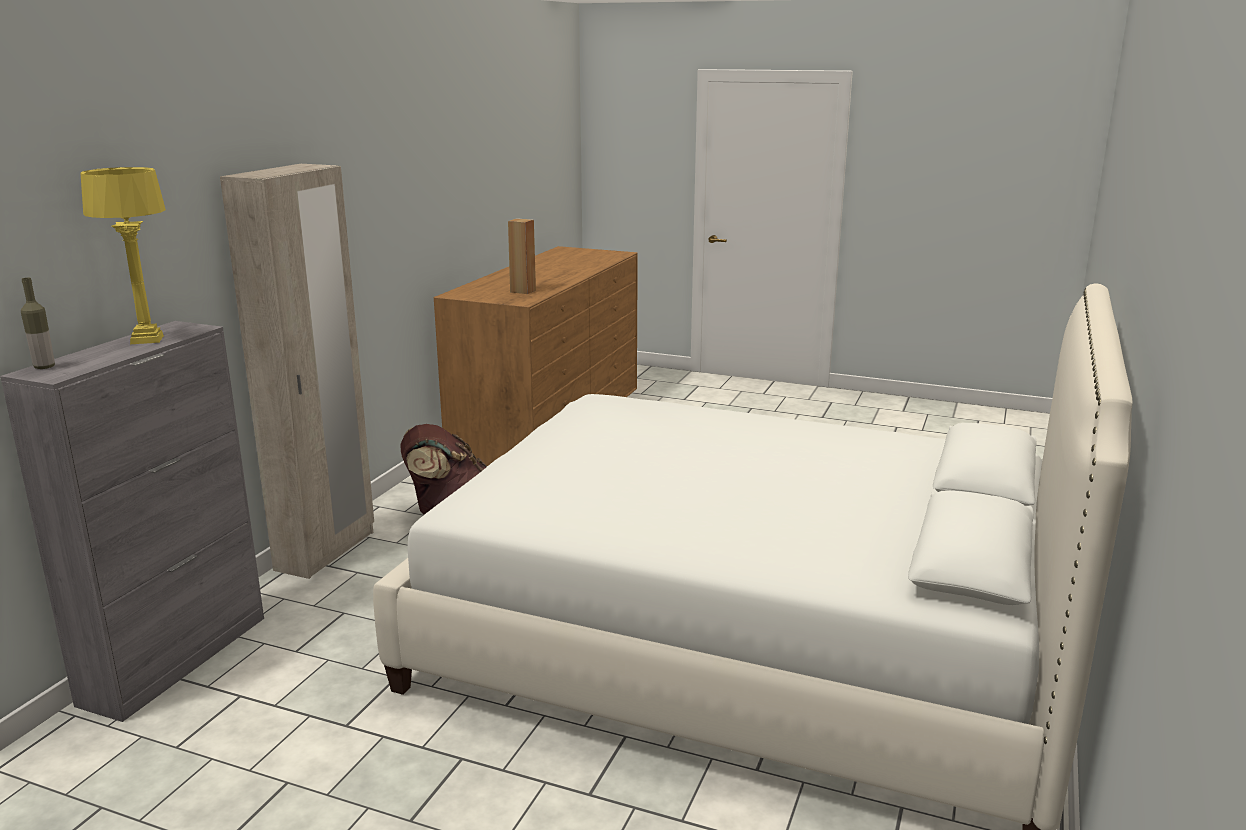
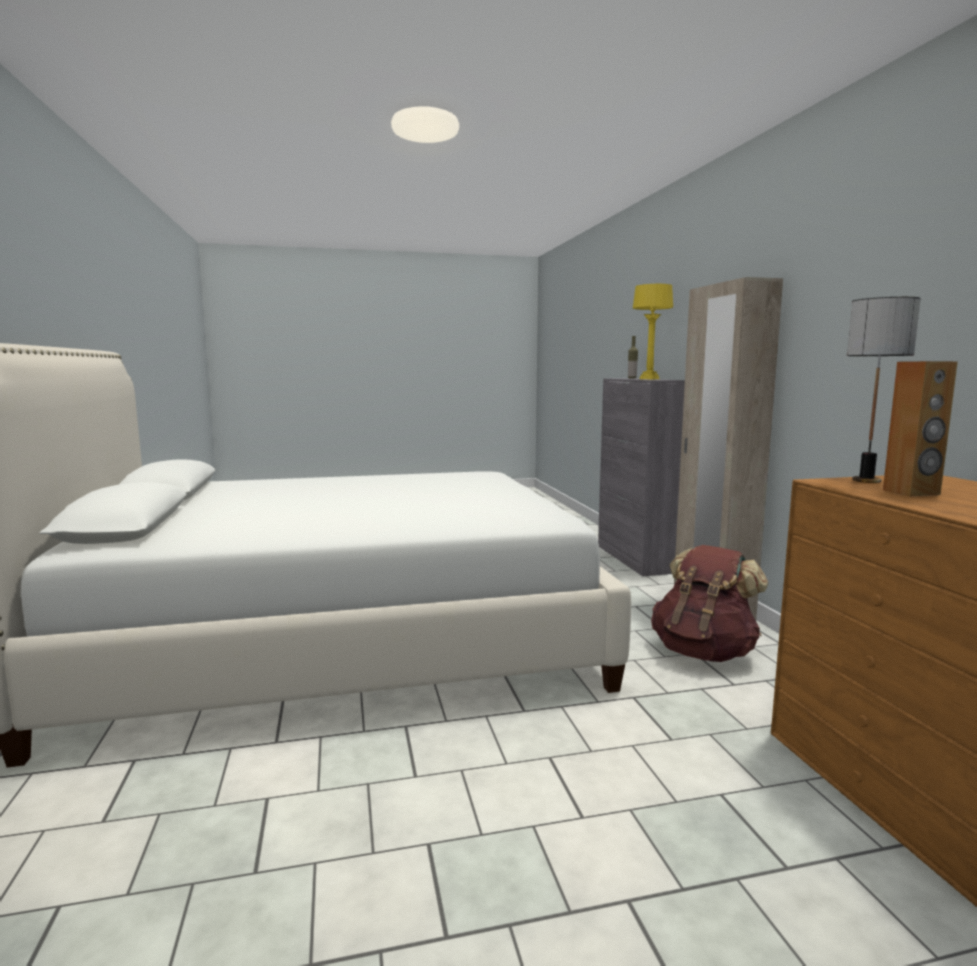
camera: 145 degrees right, 10 degrees down
(500, 299) = (865, 480): none -> table lamp

